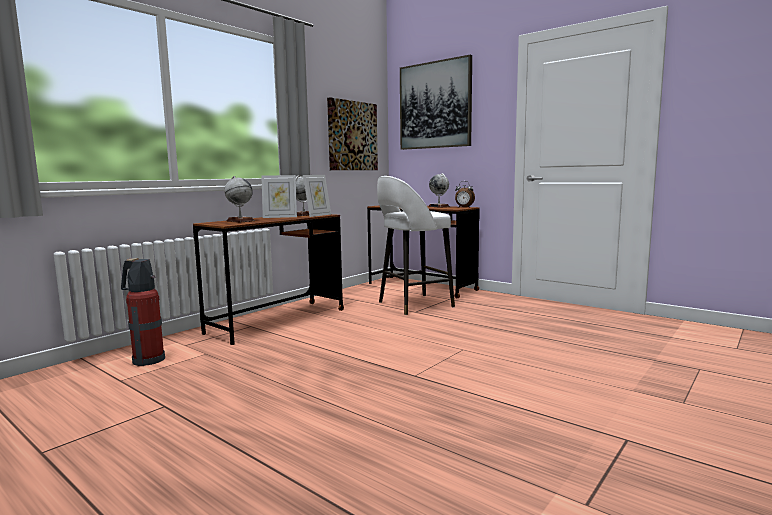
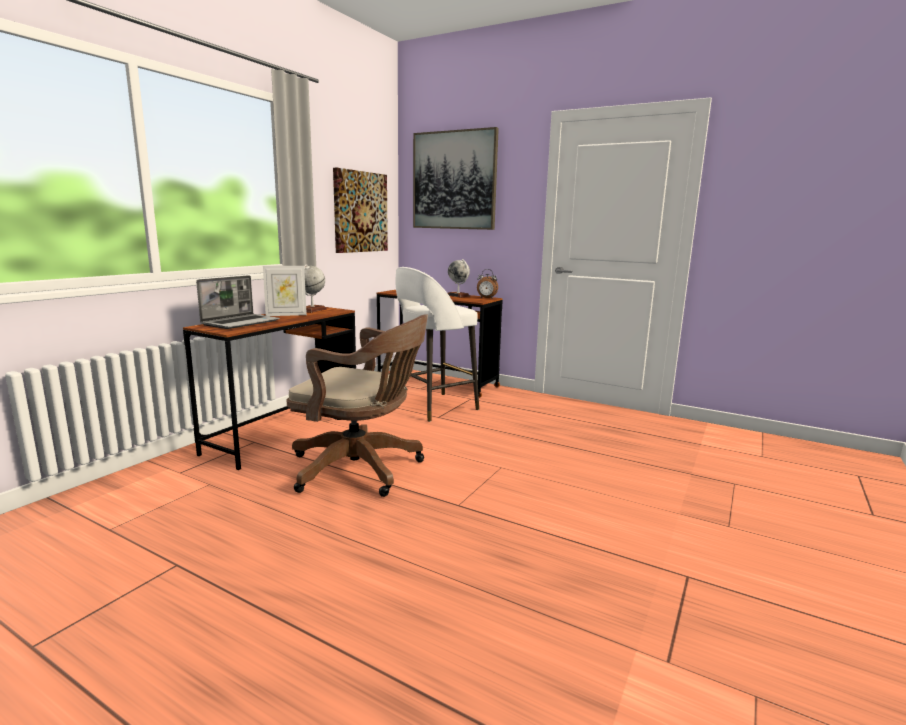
camera: 10 degrees left, 5 degrees up
(147, 360) = (137, 497): fire extinguisher -> none
(240, 221) = (241, 323): globe -> laptop
(318, 215) = (330, 312): picture frame -> none
(336, 347) = (362, 469): none -> brown office chair

